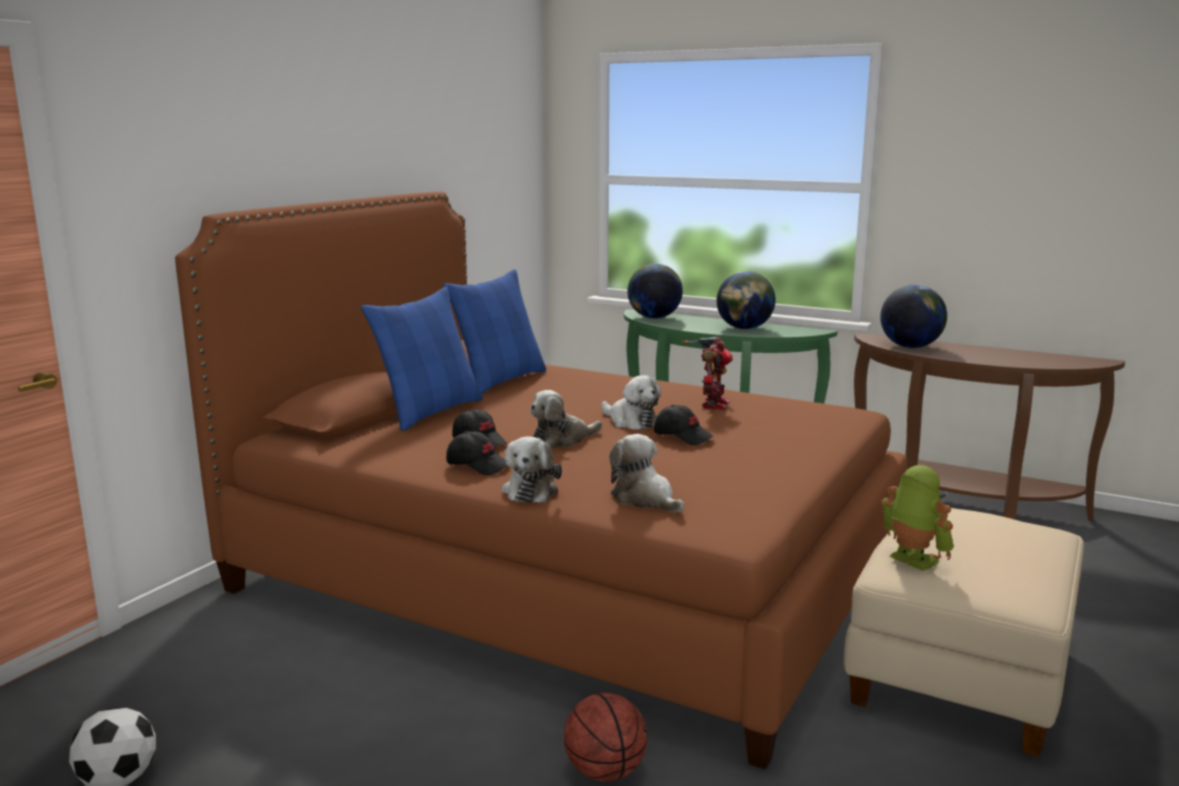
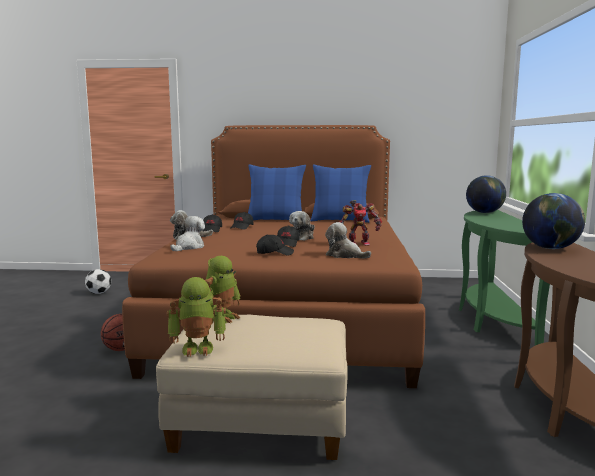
camera: 65 degrees right, 5 degrees down
(562, 440) = (258, 233): plush toy -> plush toy (345, 255)
(744, 328) = (502, 223): globe -> none
(747, 453) = (274, 253): none -> black cap
(1032, 593) = (198, 348): none -> toy robot

